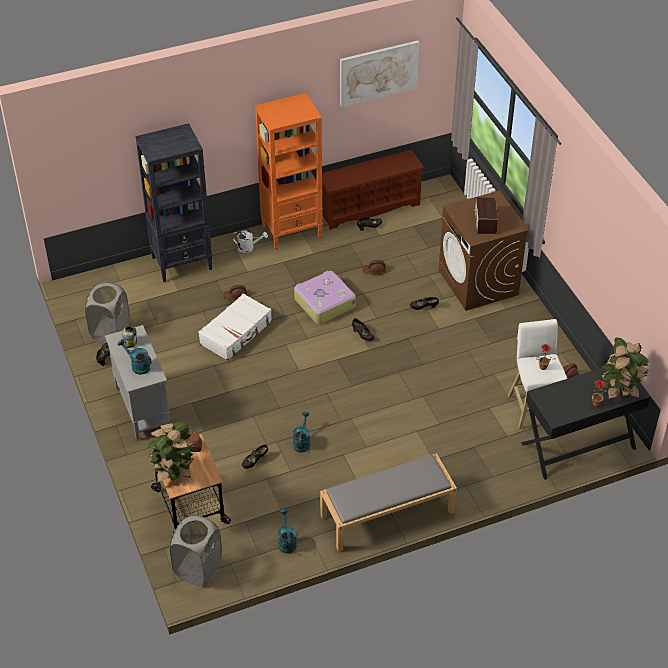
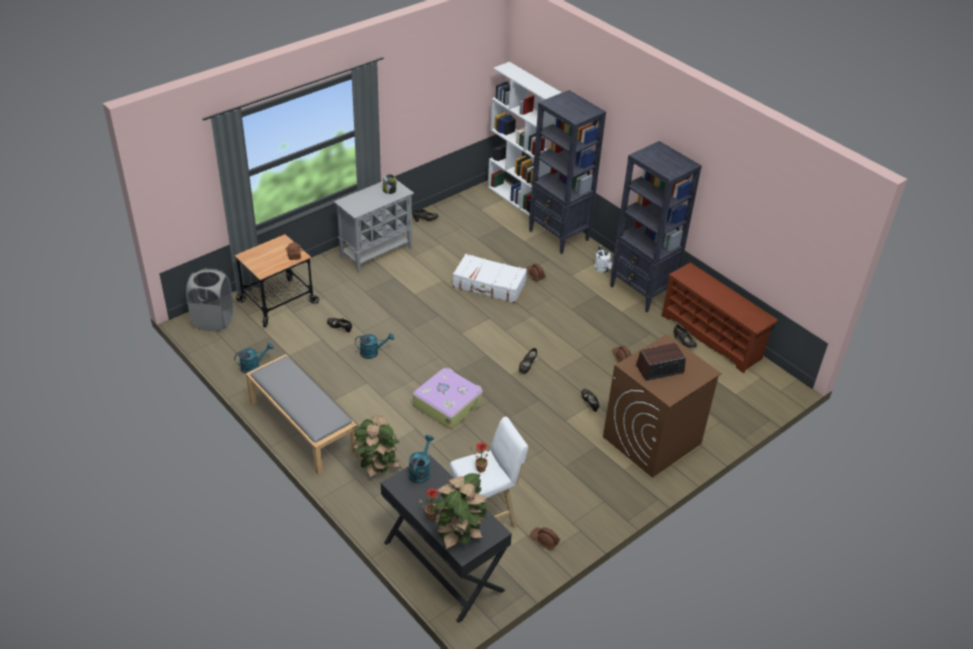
camera: 70 degrees right, 5 degrees down
(107, 276) = (519, 200): none -> white bookcase
(110, 332) = (456, 216): grey laundry basket -> none
(137, 366) = (364, 200): turquoise watering can -> turquoise watering can (420, 471)
(174, 473) = (262, 252): potted plant -> potted plant (377, 468)
(292, 232) = (642, 292): orange bookcase -> black bookcase
(324, 303) = (557, 332): suitcase -> suitcase (447, 404)
(378, 72) = (771, 203): picture -> none

